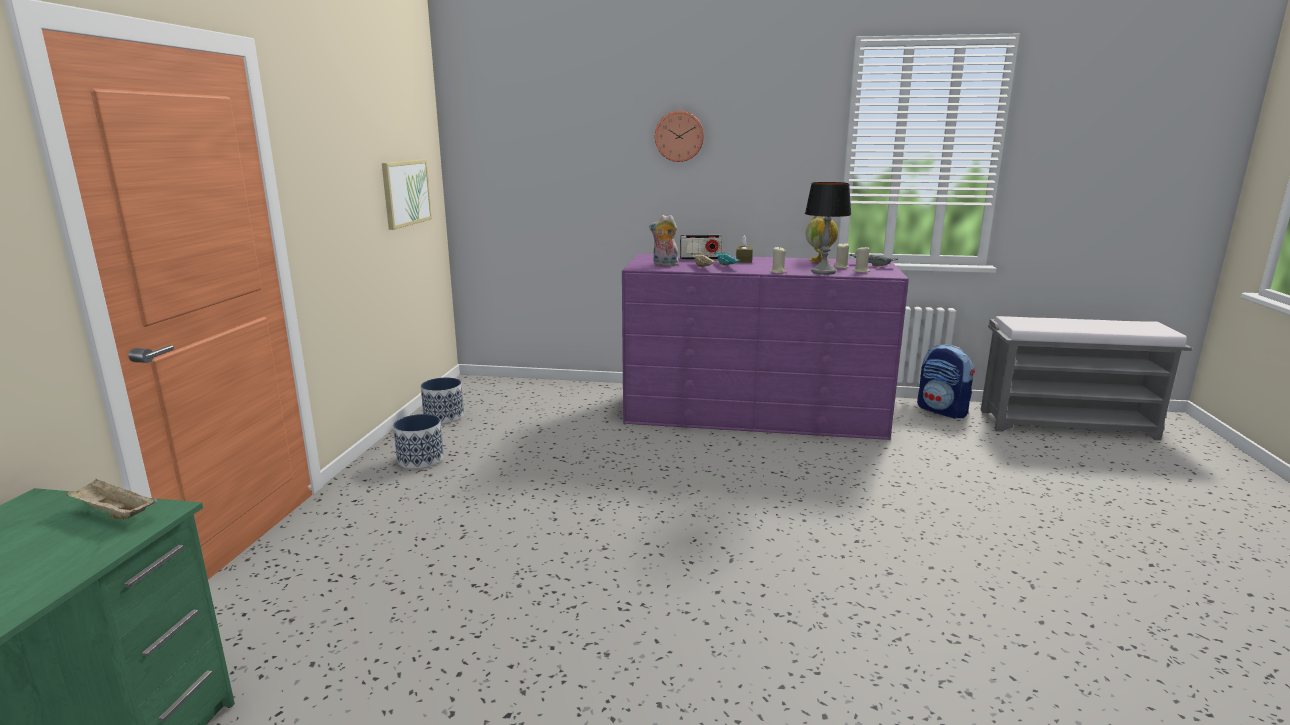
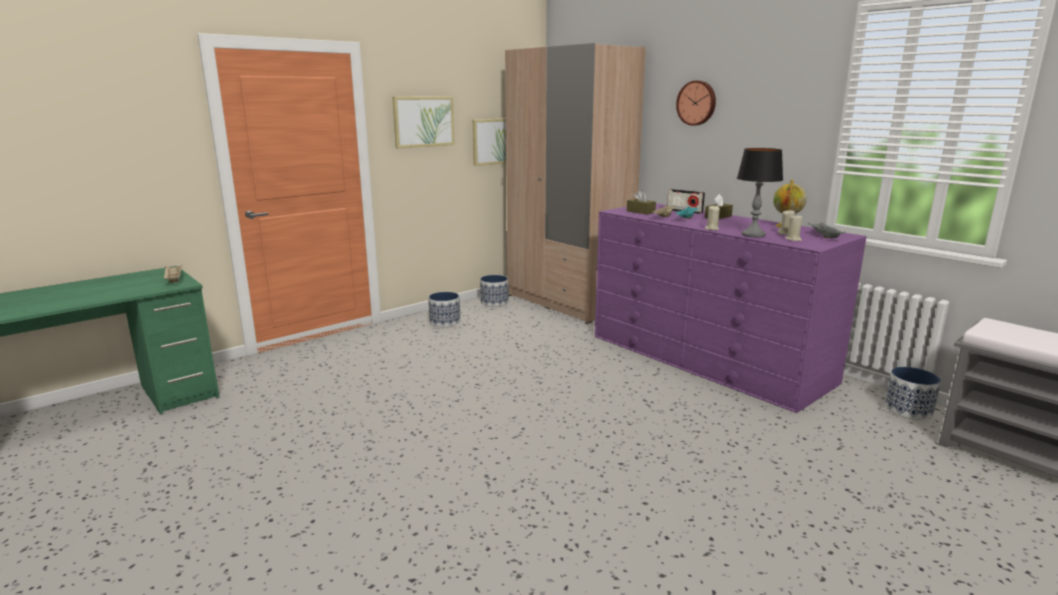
camera: 40 degrees right, 0 degrees up
(335, 168) = (423, 121): none -> picture
(531, 393) = (568, 302): none -> beige wardrobe
(664, 265) = (640, 212): plush toy -> brown tissue box
(942, 411) = (908, 410): backpack -> planter

